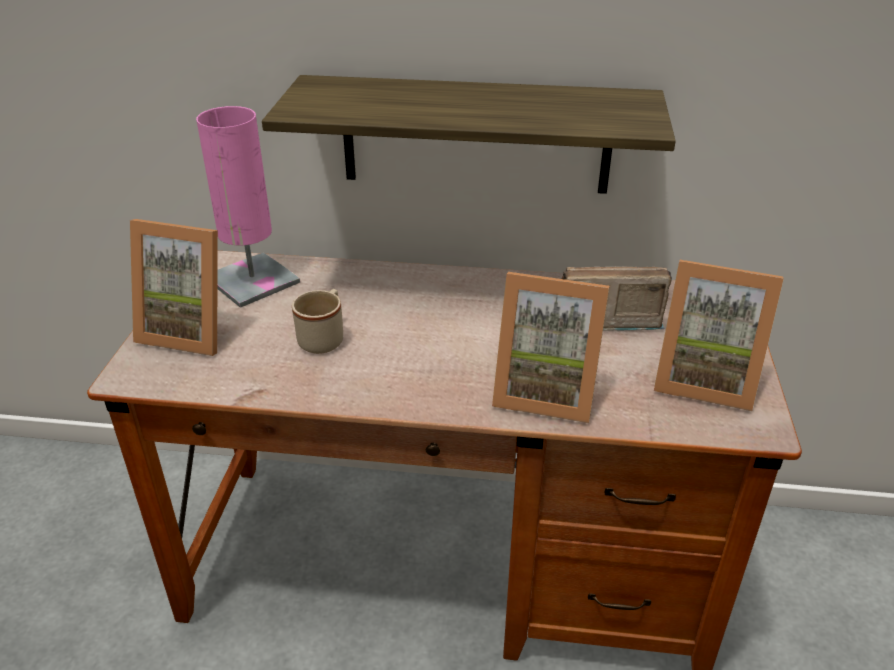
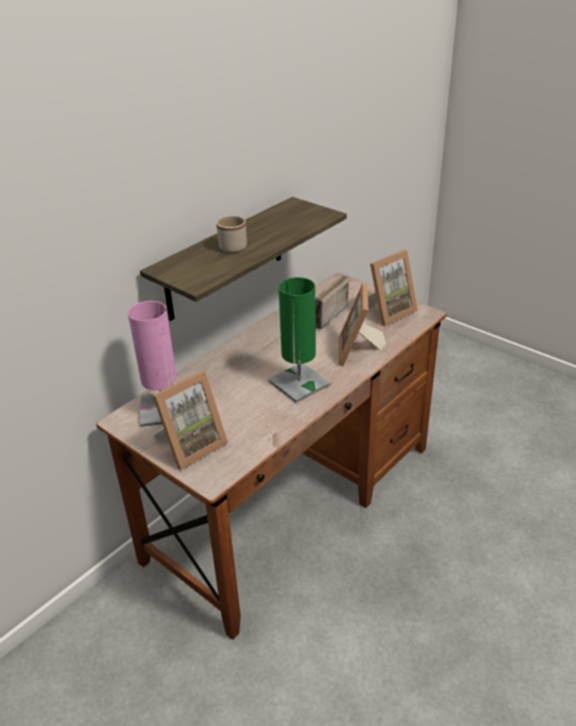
camera: 55 degrees left, 0 degrees up
(324, 338) = (250, 400): beige mug -> beige mug (230, 246)
(403, 364) = (299, 383): none -> green table lamp
(545, 391) = (358, 352): picture frame -> picture frame turned 135 degrees clockwise

